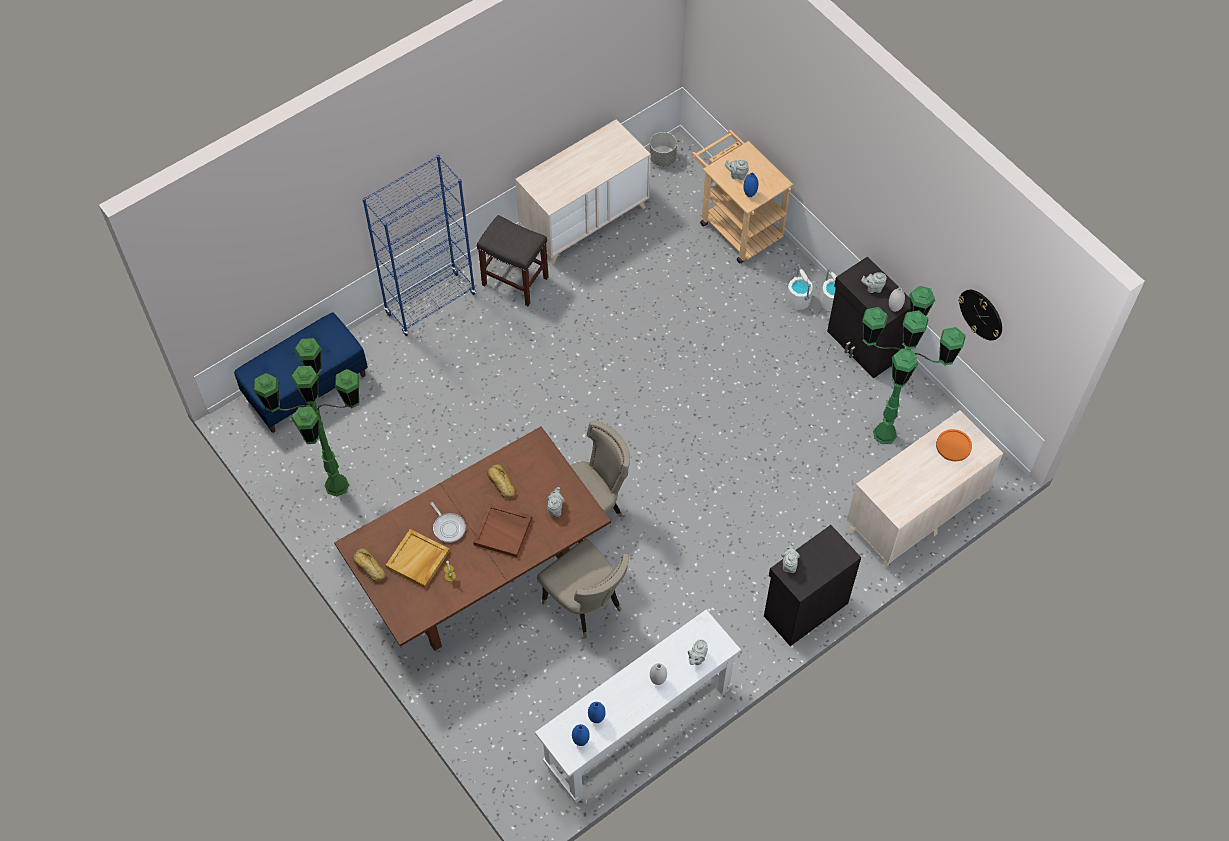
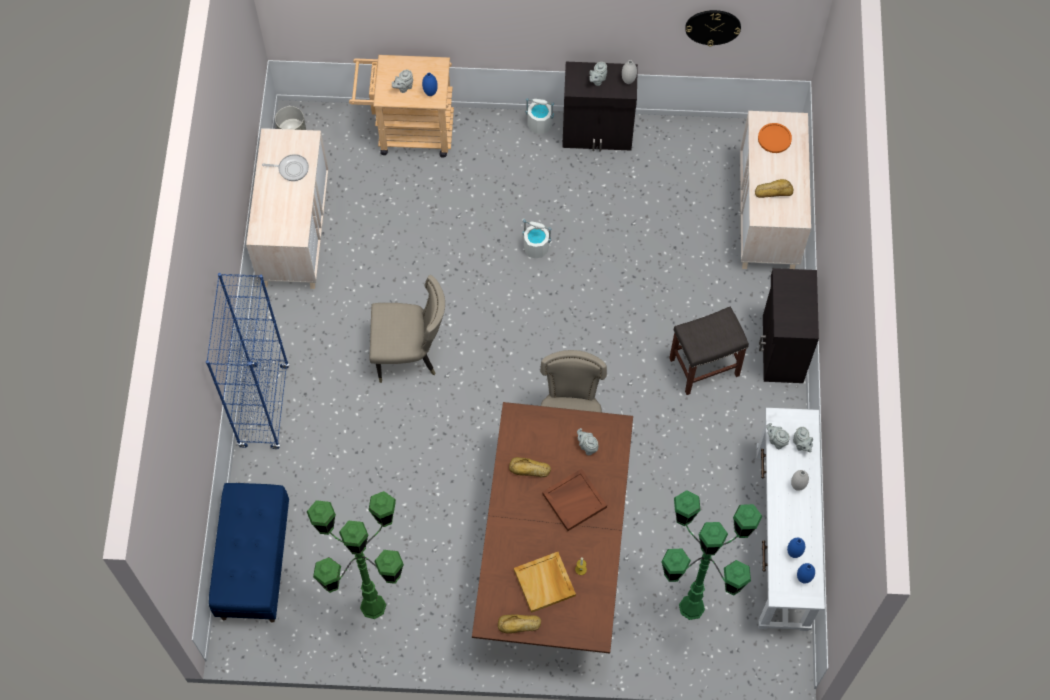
camera: 50 degrees left, 5 degrees up
(448, 527) = (535, 538): frying pan -> frying pan (291, 169)
(516, 281) = (305, 326): grey stool -> grey stool (705, 366)
(586, 606) = (649, 498): beige chair -> beige chair (410, 354)
(789, 564) = (782, 321): grey teapot -> grey teapot (776, 441)
(798, 300) = (516, 144): white bucket -> white bucket (536, 248)
(884, 434) = (684, 182): green floor lamp -> green floor lamp (691, 608)
(904, 478) = (773, 191): none -> bread

